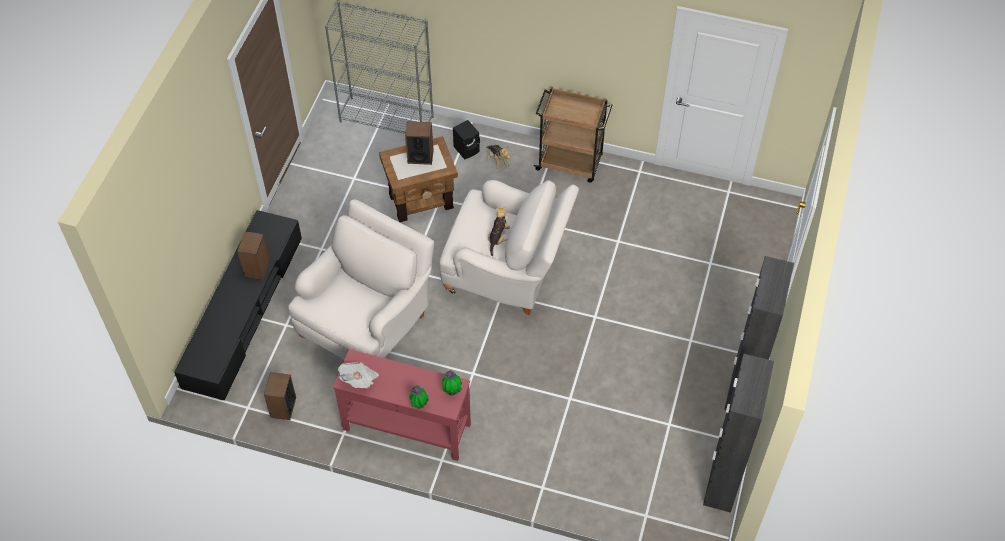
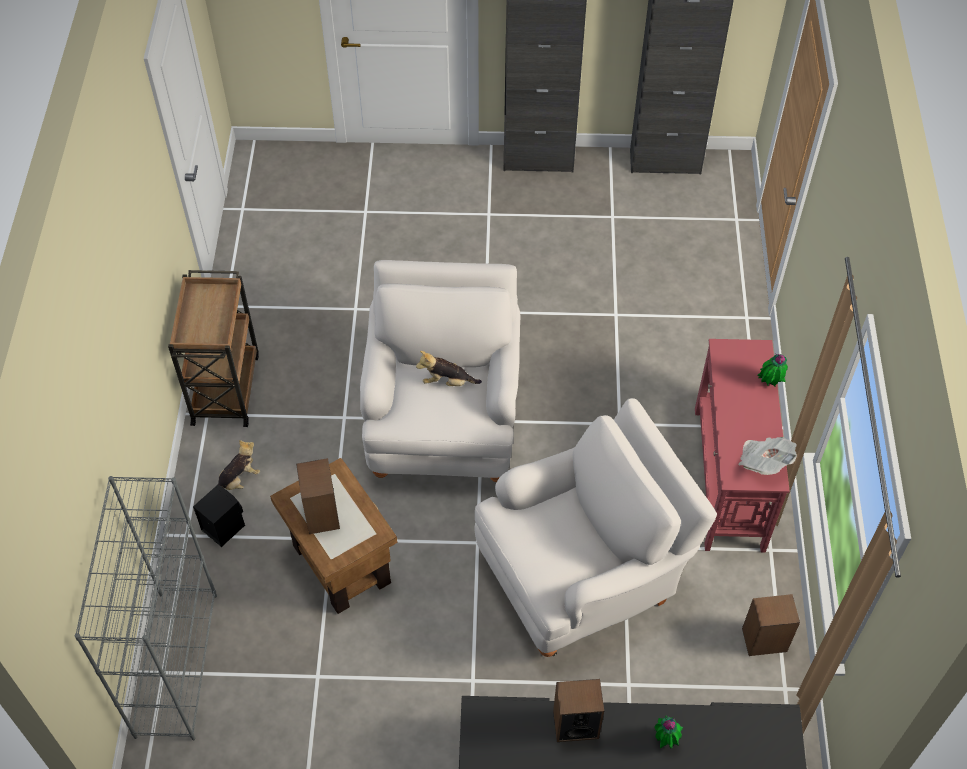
camera: 105 degrees left, 0 degrees up
(367, 321) = (583, 573): white armchair -> white armchair turned 135 degrees clockwise
(452, 391) = (734, 353): potted plant -> potted plant (665, 740)

